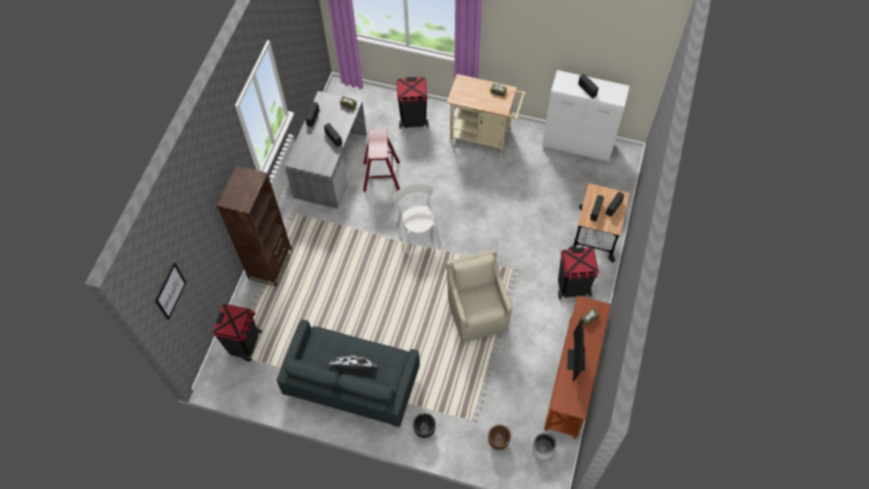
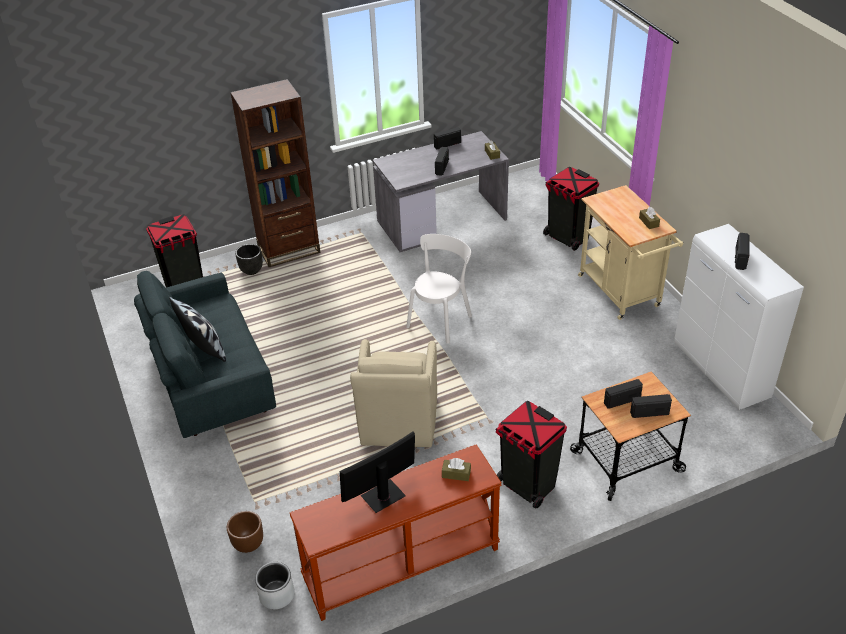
camera: 50 degrees right, 20 degrees down
(170, 291) = (110, 118): picture -> none
(381, 176) = (474, 257): red stool -> none
(424, 430) = (205, 470): black planter -> black planter (251, 270)
(477, 312) = (398, 422): beige armchair -> beige armchair turned 150 degrees clockwise

